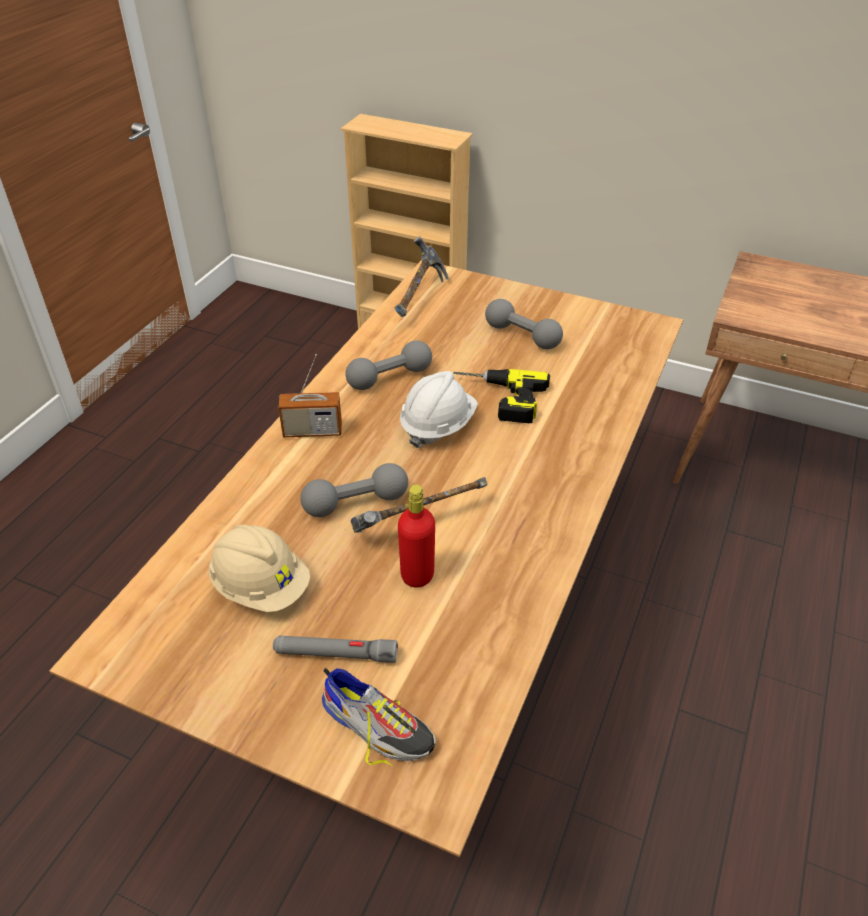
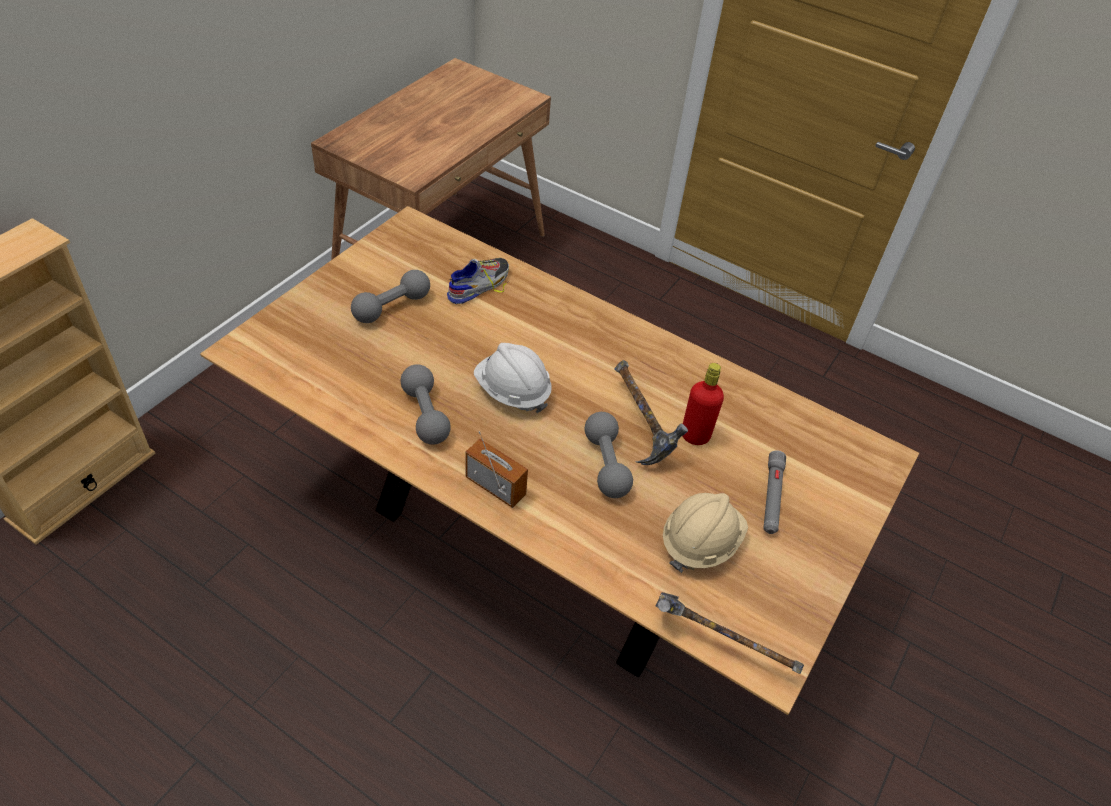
camera: 85 degrees left, 5 degrees up
(312, 431) = (495, 486): radio -> radio turned 60 degrees counterclockwise
(378, 725) = (833, 479): shoe -> shoe (479, 285)
(418, 299) = (287, 370): hammer -> hammer (716, 646)
(498, 399) = (485, 344): power drill -> none

